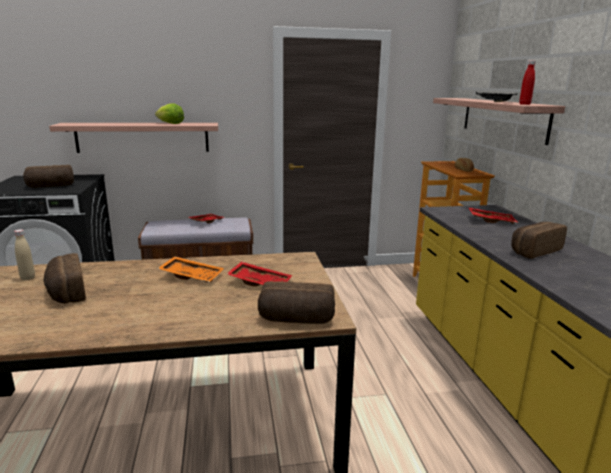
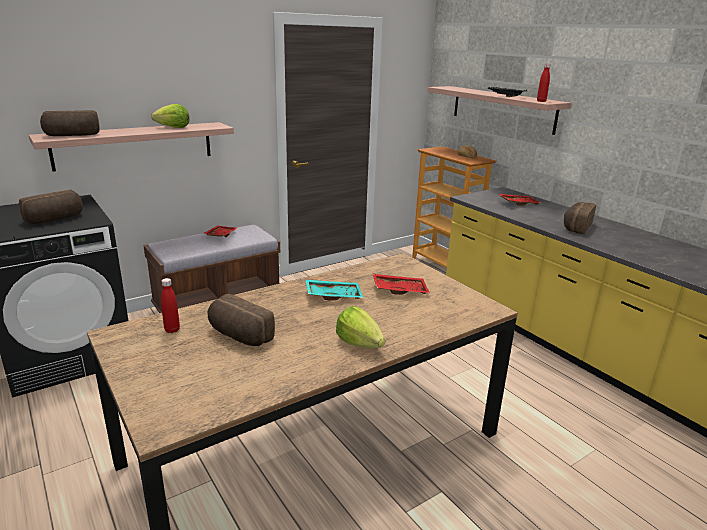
camera: 25 degrees left, 5 degrees up
(28, 278) = (172, 330): beige bottle -> red bottle
(148, 321) = (359, 343): none -> lettuce
(192, 276) = (333, 295): orange tray -> turquoise tray
(296, 320) = (470, 316): bread -> bread (72, 135)

